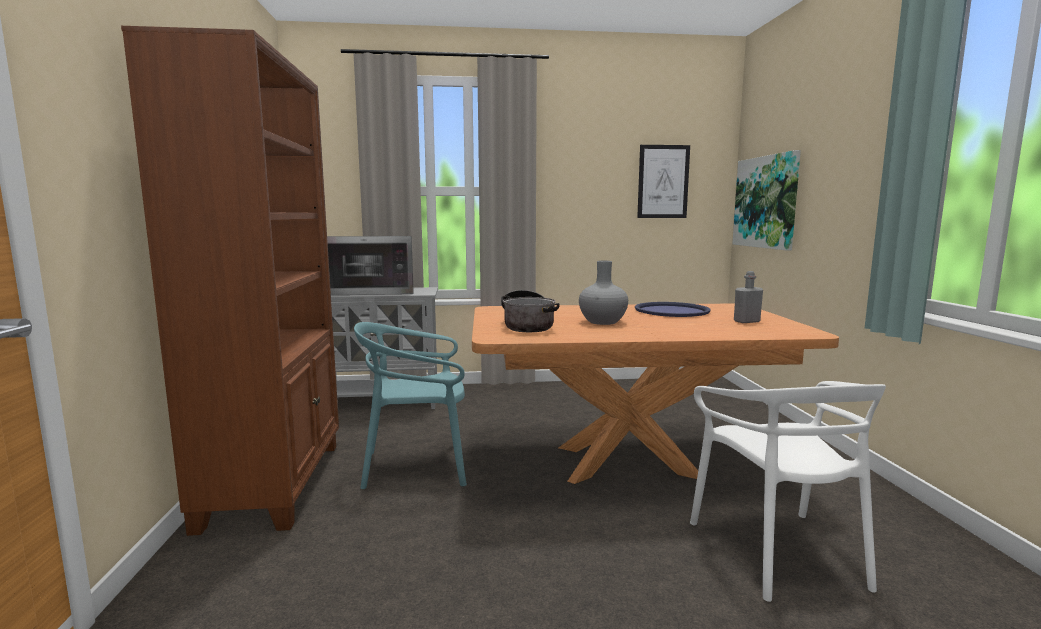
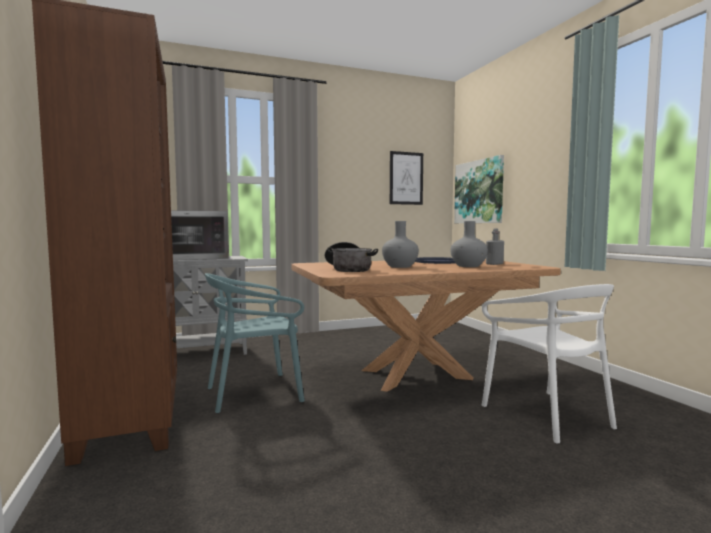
camera: 15 degrees left, 5 degrees down
(700, 325) = (468, 266): none -> grey vase

